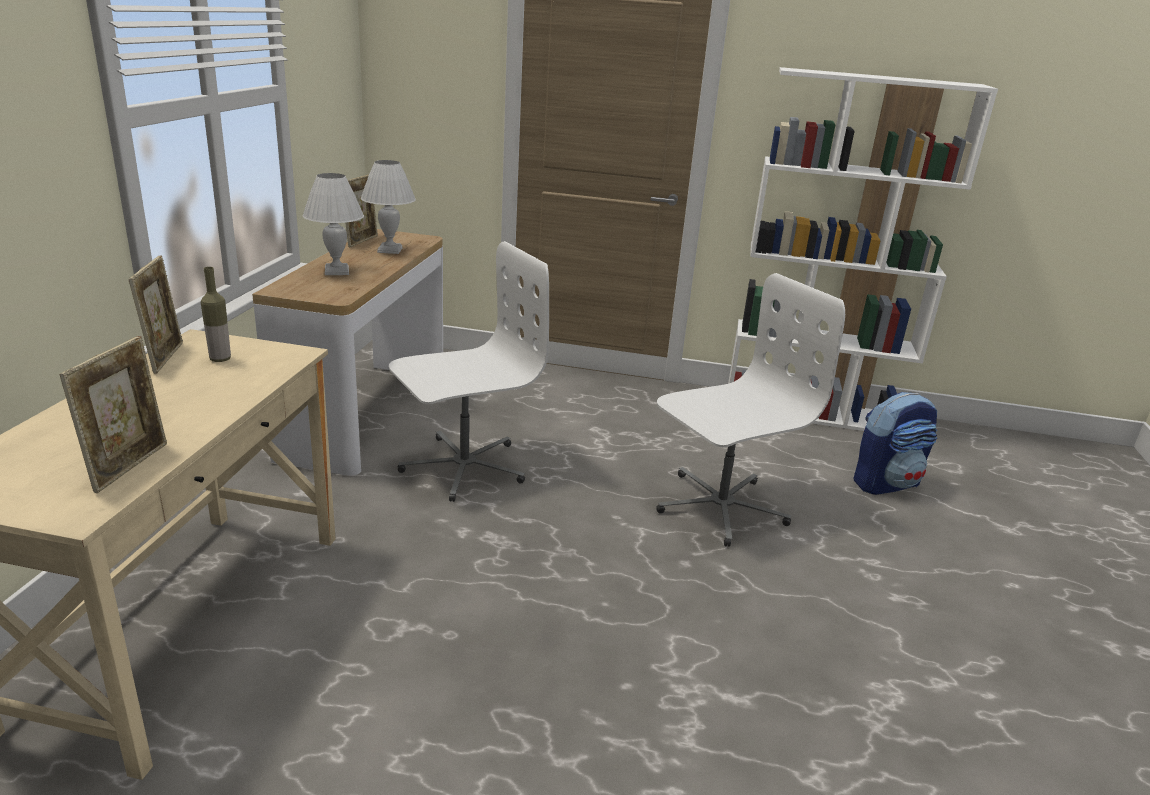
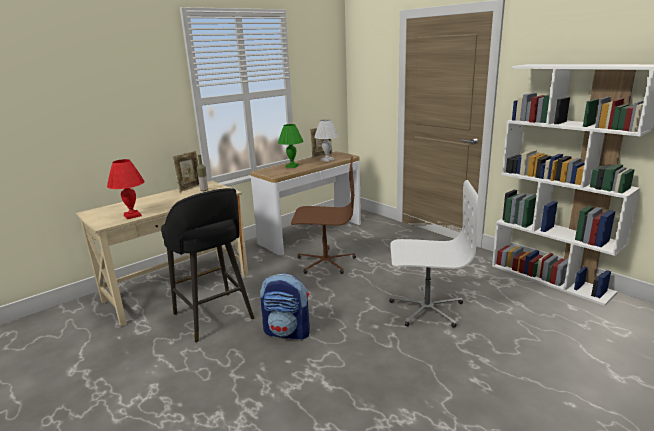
camera: 40 degrees right, 5 degrees down
(129, 466) = (133, 215): picture frame -> red table lamp
(336, 271) = (292, 166): white table lamp -> green table lamp
(371, 659) = (214, 317): none -> black stool
(463, 467) = (325, 261): white office chair -> brown office chair
(886, 483) = (552, 326): backpack -> backpack (288, 332)

